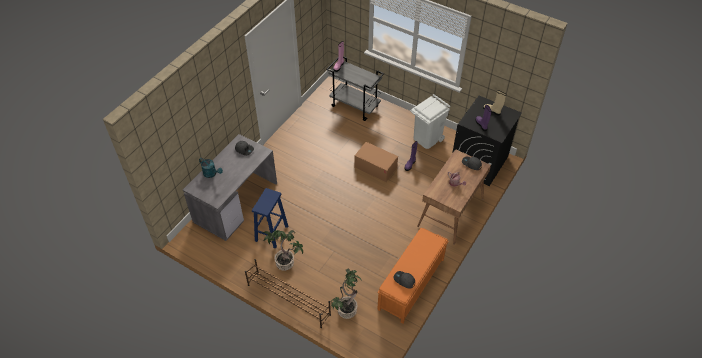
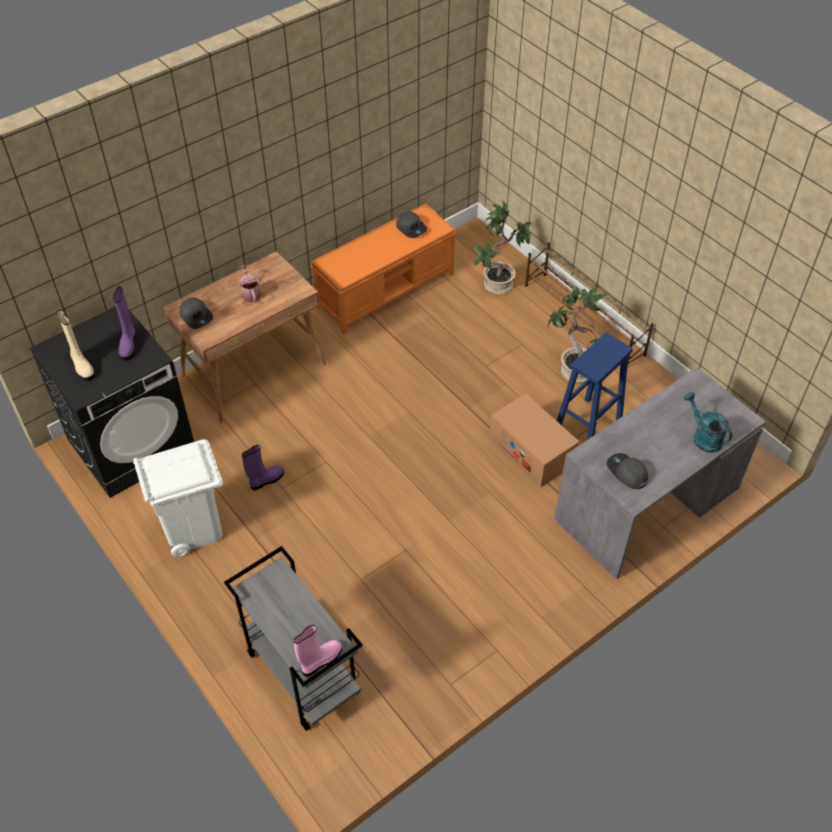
camera: 160 degrees left, 0 degrees up
(375, 167) = (338, 495): cardboard box -> cardboard box (531, 451)

